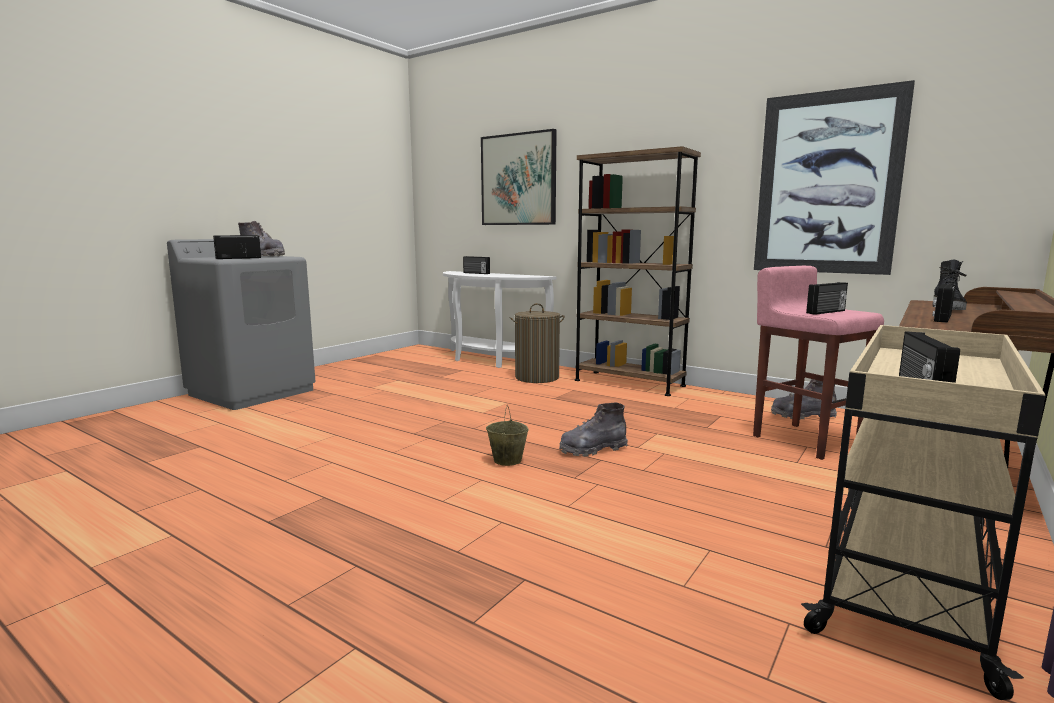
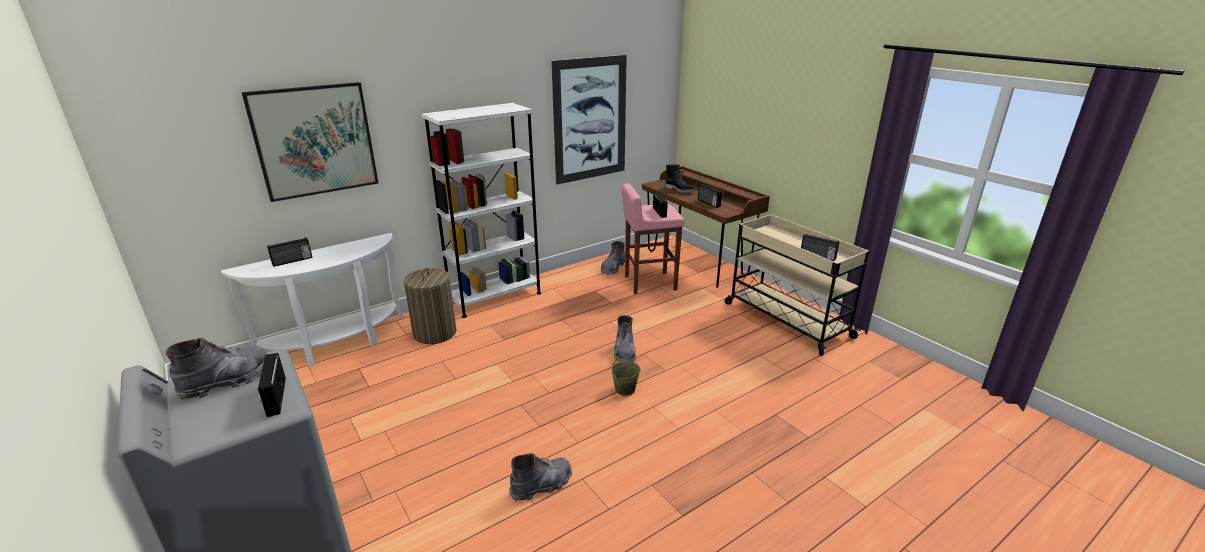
camera: 70 degrees left, 15 degrees up
(321, 448) = (542, 485): none -> grey boot
(629, 383) = (495, 298): brown bookcase -> white bookcase

